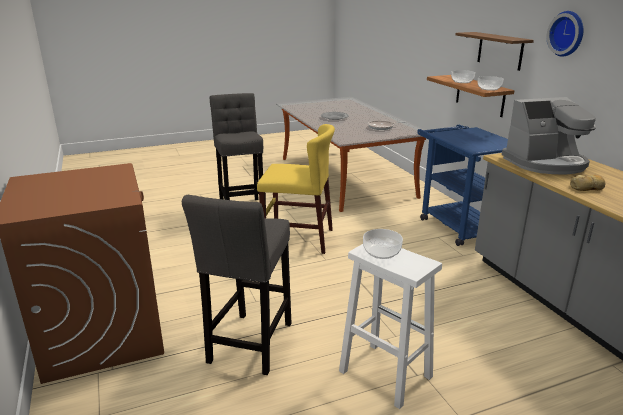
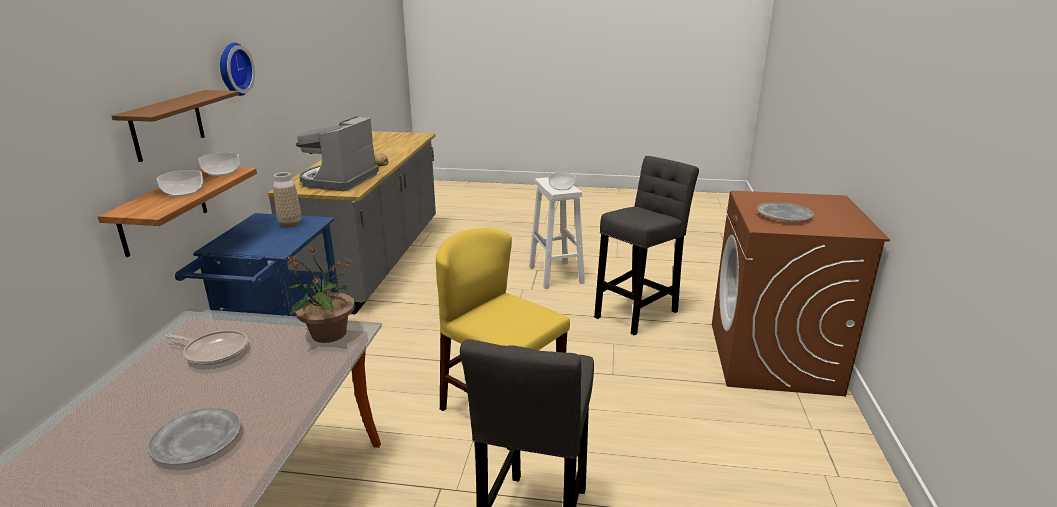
camera: 150 degrees left, 0 degrees up
(93, 182) = (784, 215): none -> grey plate
(352, 137) = (328, 334): none -> potted plant
(480, 144) = (290, 224): none -> vase
(545, 163) = (338, 180): coffee machine -> coffee machine turned 90 degrees counterclockwise

